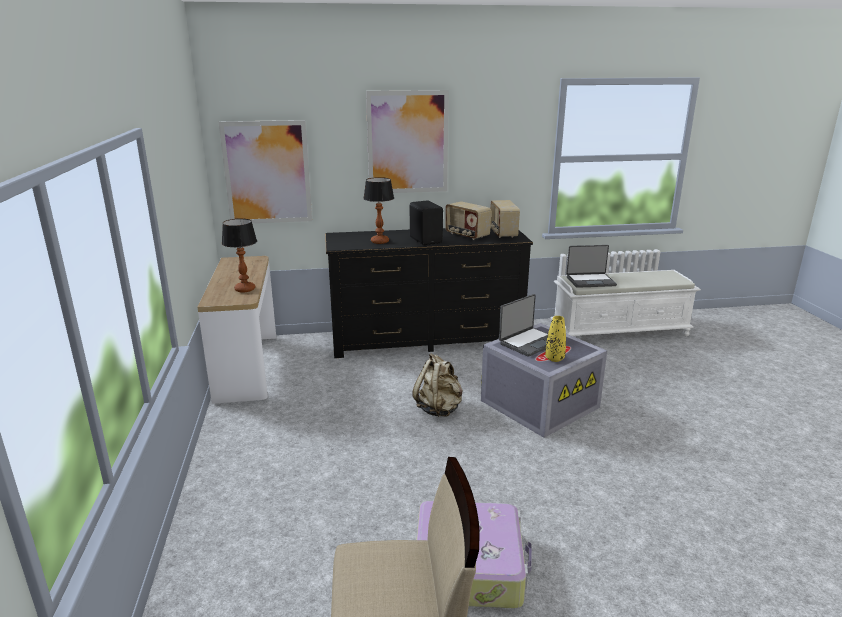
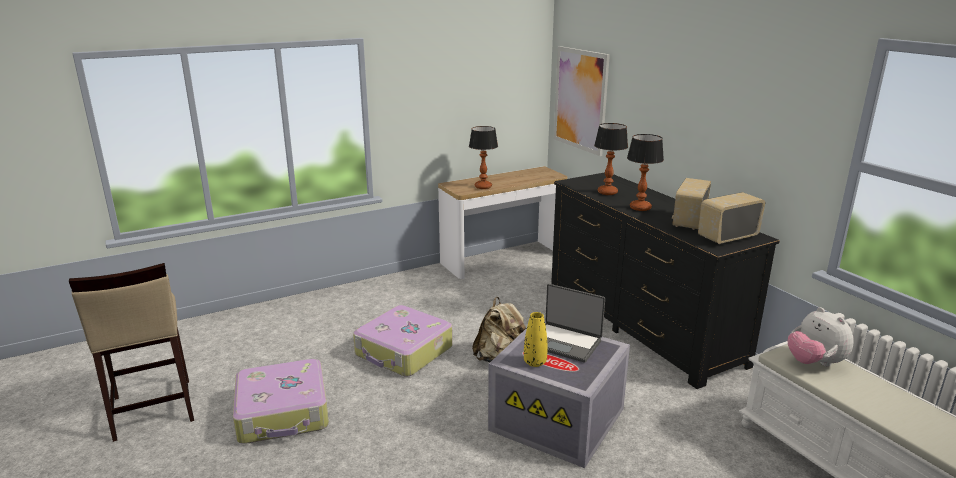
camera: 70 degrees right, 0 degrees up
(392, 461) = (404, 352): none -> suitcase
(407, 142) = (683, 95): picture -> none
(426, 240) = (640, 208): black speaker -> table lamp
(590, 281) = (814, 363): laptop -> plush toy

